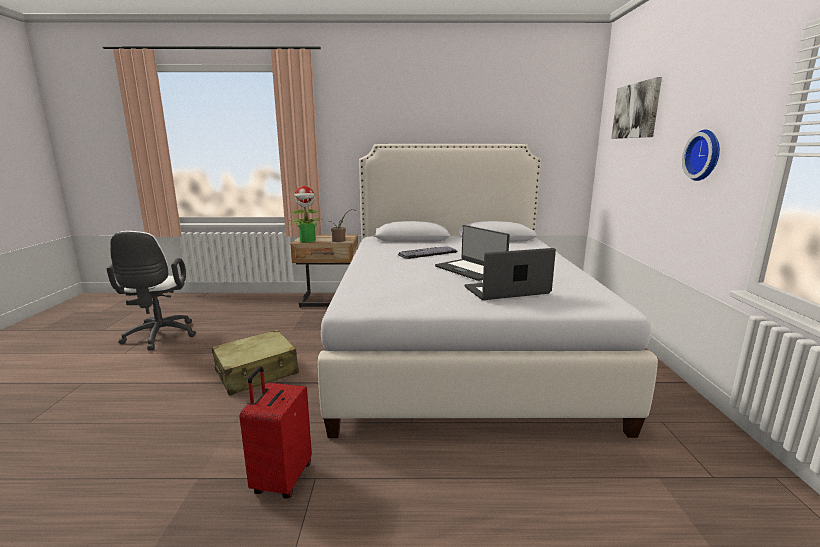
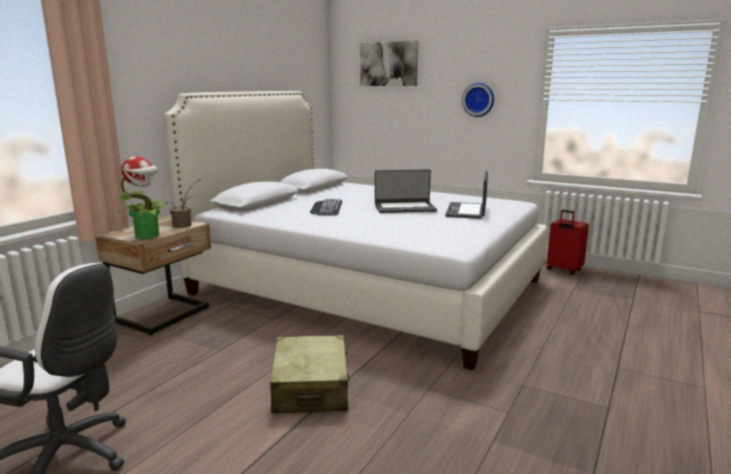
camera: 60 degrees left, 0 degrees up
(281, 479) = (517, 399): red suitcase -> red suitcase (563, 270)

